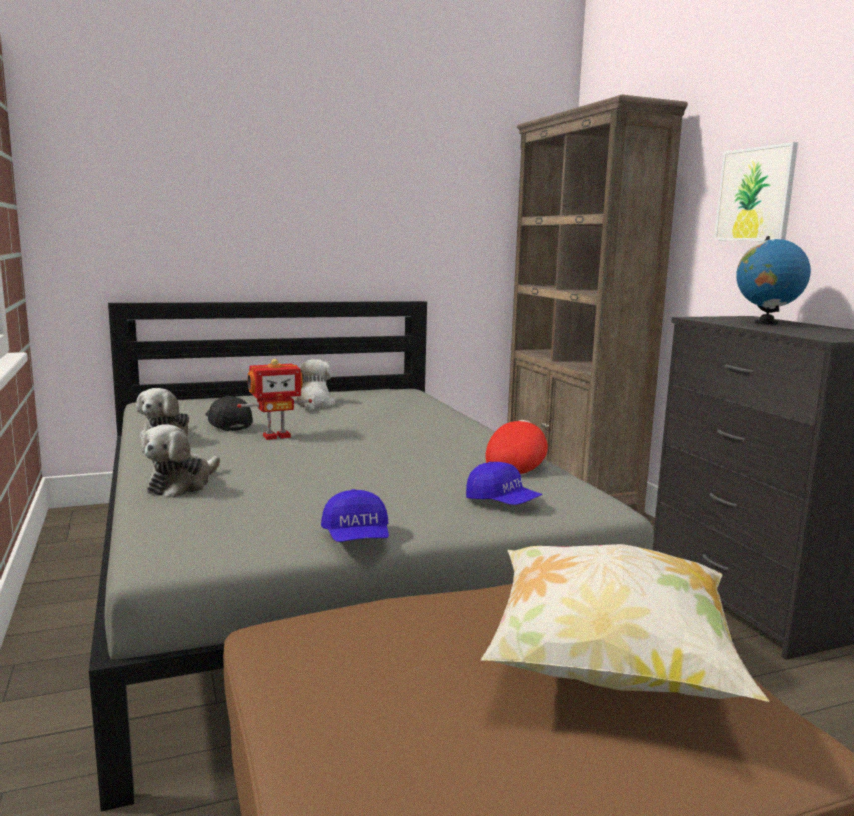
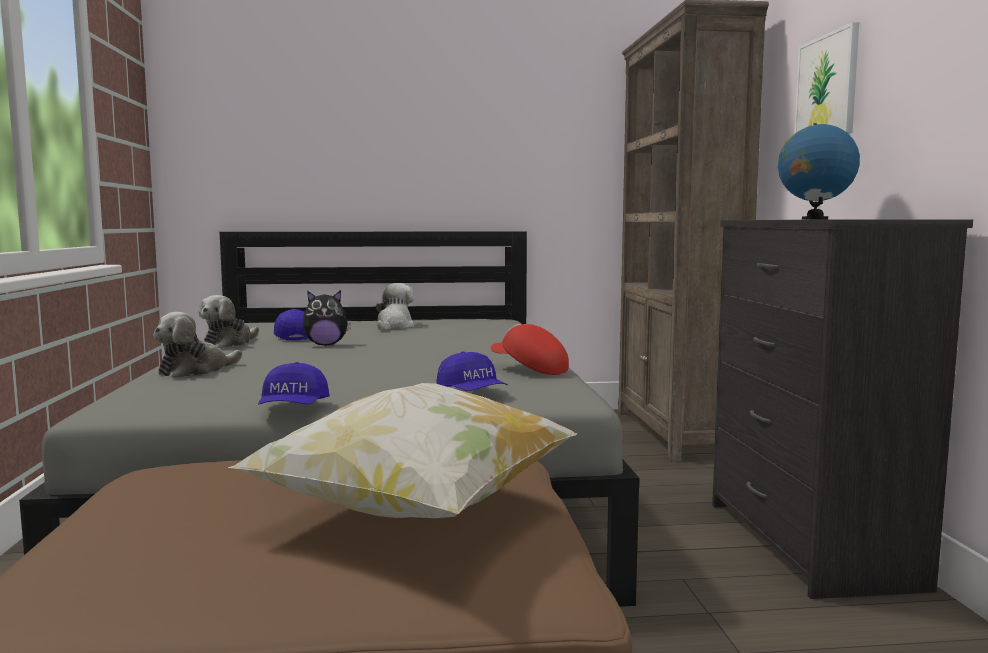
camera: 15 degrees right, 5 degrees down
(228, 424) = (294, 336): black cap -> blue cap
(276, 436) = (326, 345): toy robot -> plush toy
(516, 465) = (529, 369): red cap -> red cap turned 90 degrees counterclockwise

